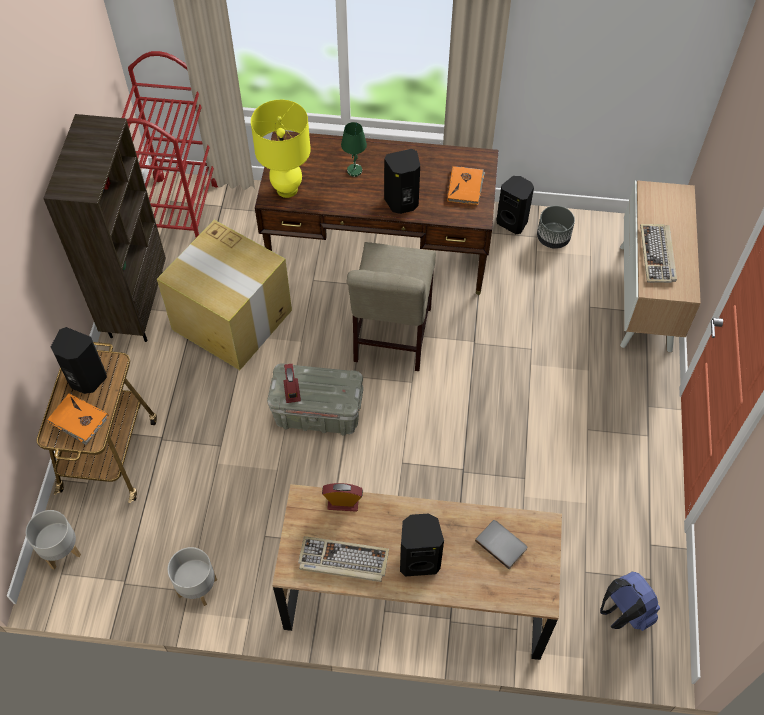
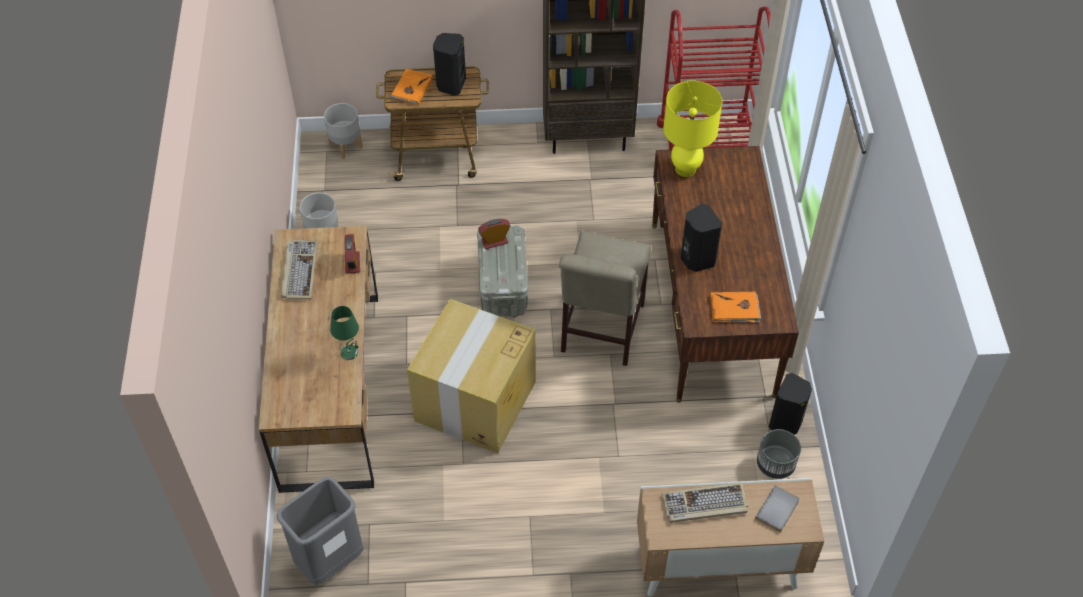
camera: 80 degrees right, 5 degrees down
(233, 320) = (591, 208): cardboard box -> cardboard box (475, 402)
(354, 170) = (727, 215): green table lamp -> green table lamp (350, 352)
(390, 339) = (600, 332): beige chair -> beige chair turned 75 degrees counterclockwise
(419, 559) = (305, 322): black speaker -> none
(502, 543) = (325, 380): grey book -> grey book (778, 510)
(623, 613) = (330, 561): blue backpack -> grey trash can

